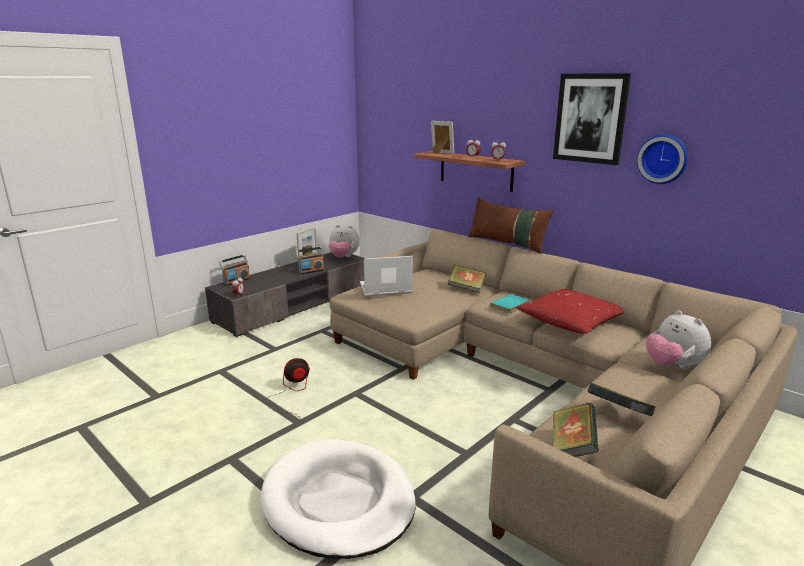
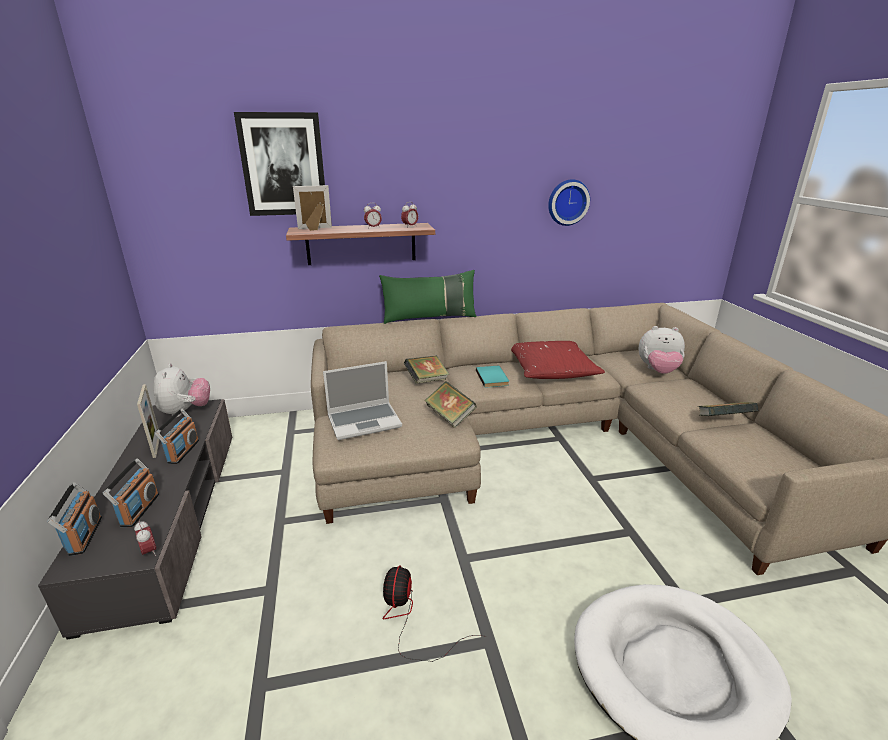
camera: 55 degrees left, 5 degrees up
(261, 282) = (139, 510): none -> radio
(343, 257) = (186, 411): plush toy -> plush toy turned 60 degrees counterclockwise
(385, 289) = (365, 421): laptop -> laptop turned 135 degrees counterclockwise
(507, 244) = (430, 318): brown pillow -> green pillow
(572, 447) = (770, 462): book -> book (450, 416)
(590, 118) = (498, 169): picture -> picture (283, 165)

